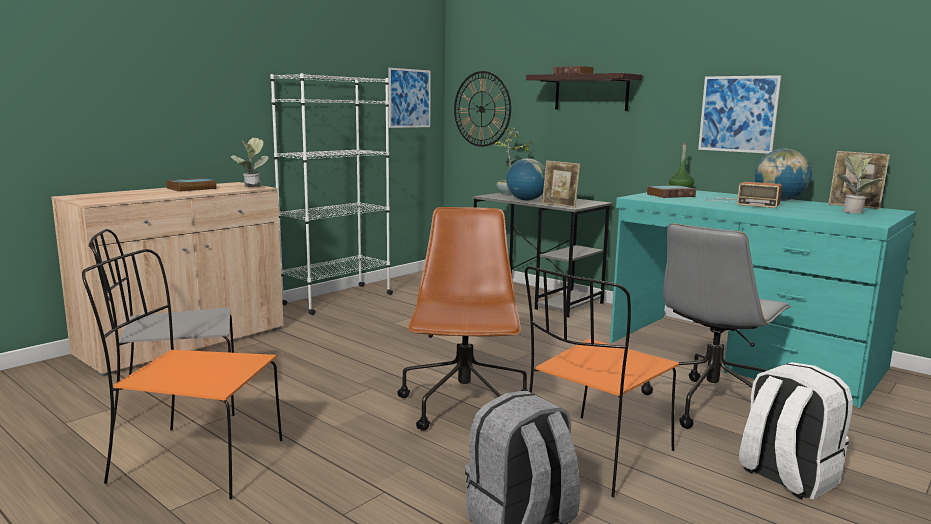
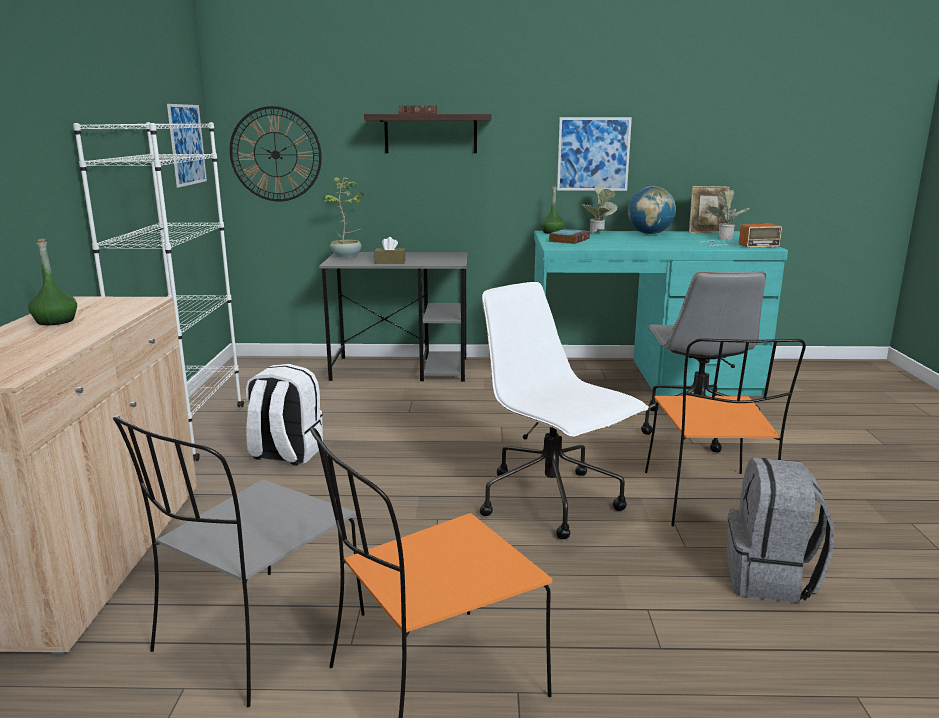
camera: 40 degrees left, 5 degrees up
(191, 188) = (55, 321): book -> green bottle
(251, 188) = (143, 304): potted plant -> potted plant (599, 233)
(464, 407) = (552, 502): brown office chair -> white office chair
(526, 200) = (390, 262): globe -> brown tissue box
(559, 205) = (440, 263): picture frame -> none
(740, 202) = (638, 240): radio -> radio (735, 244)
(786, 477) = (821, 464): white backpack -> white backpack (285, 454)

